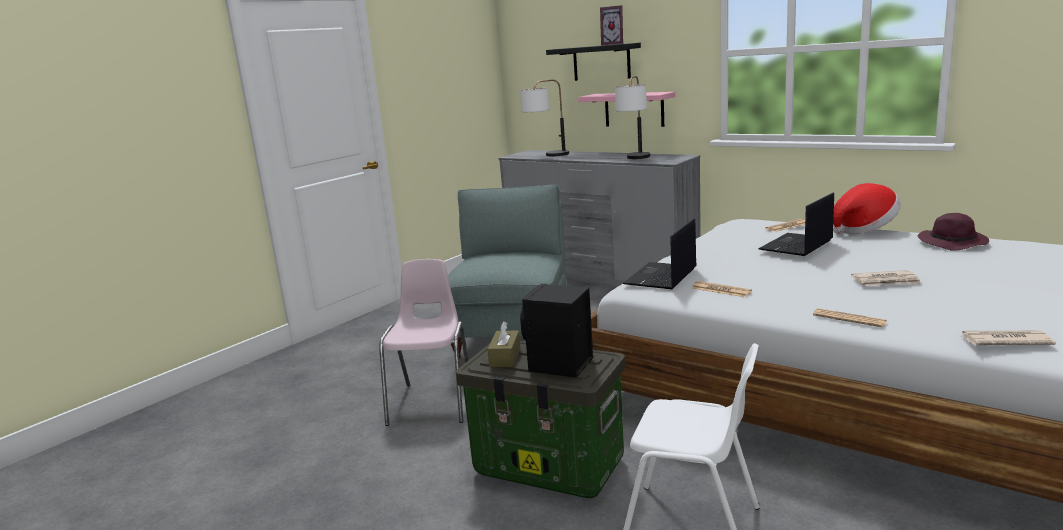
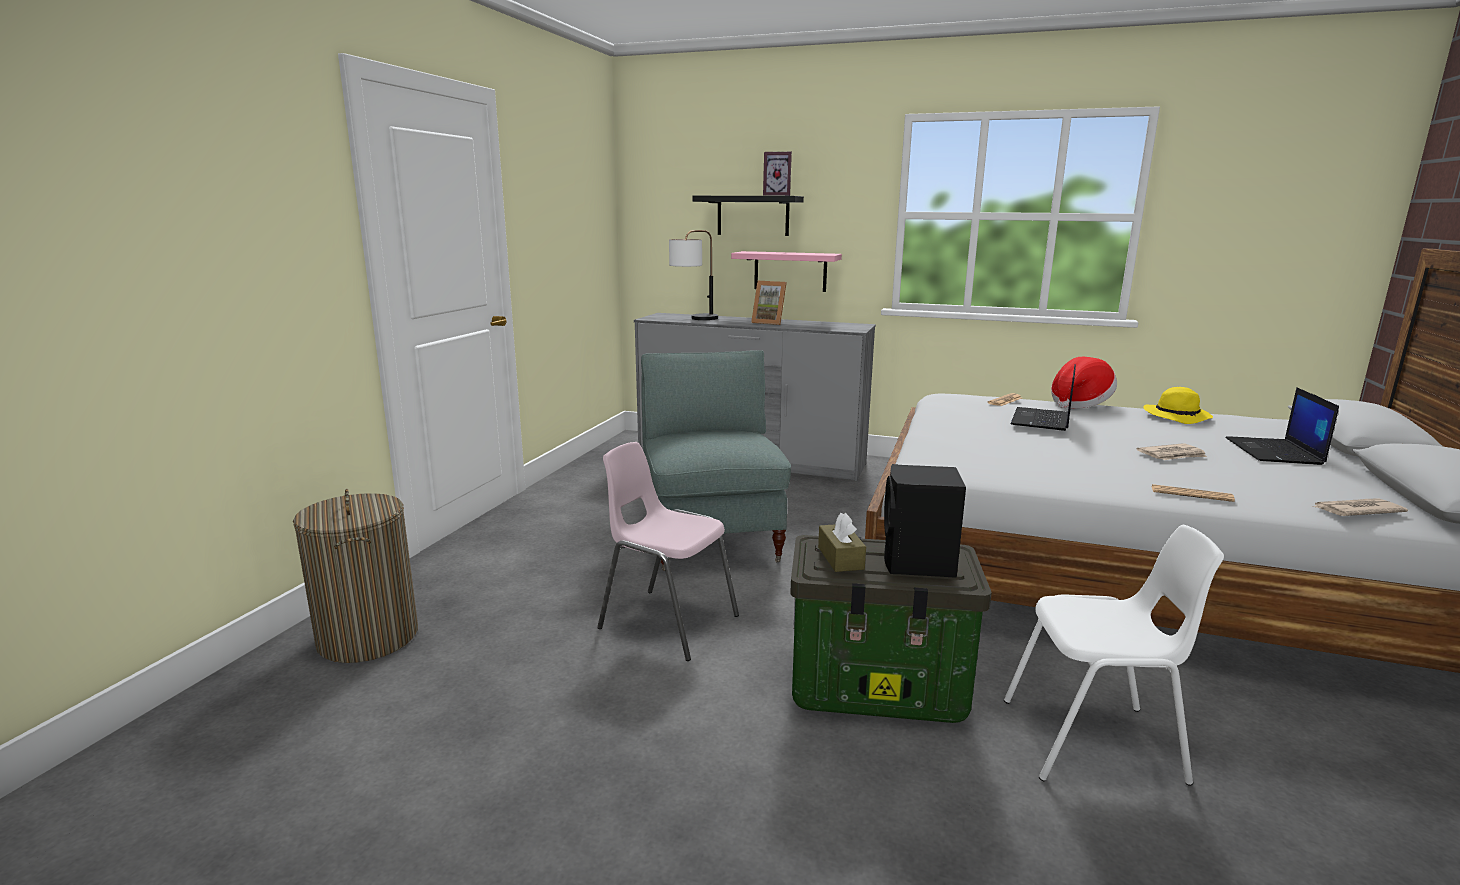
camera: 20 degrees left, 0 degrees up
(235, 396) = (368, 637): none -> laundry basket
(433, 402) = (667, 622): pink chair -> pink chair turned 45 degrees counterclockwise
(605, 157) = (769, 322): none -> picture frame
(635, 159) = (809, 326): table lamp -> none
(661, 277) = (943, 455): laptop -> laptop (1275, 452)
(721, 290) = (1024, 468): newspaper -> none
(953, 243) = (1177, 417): purple hat -> yellow hat

